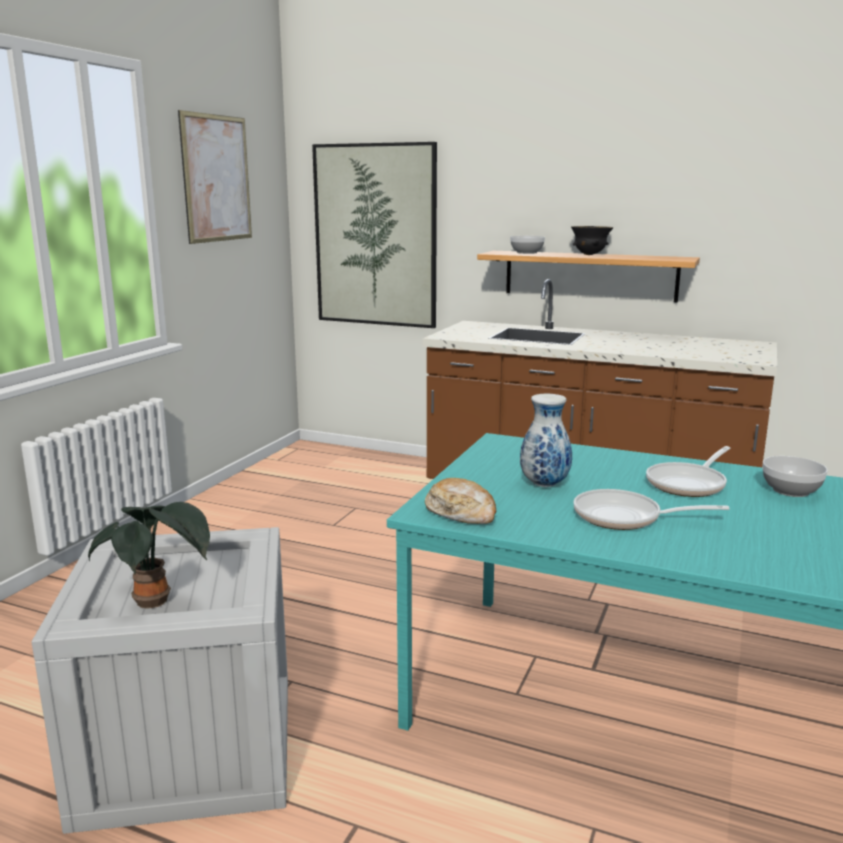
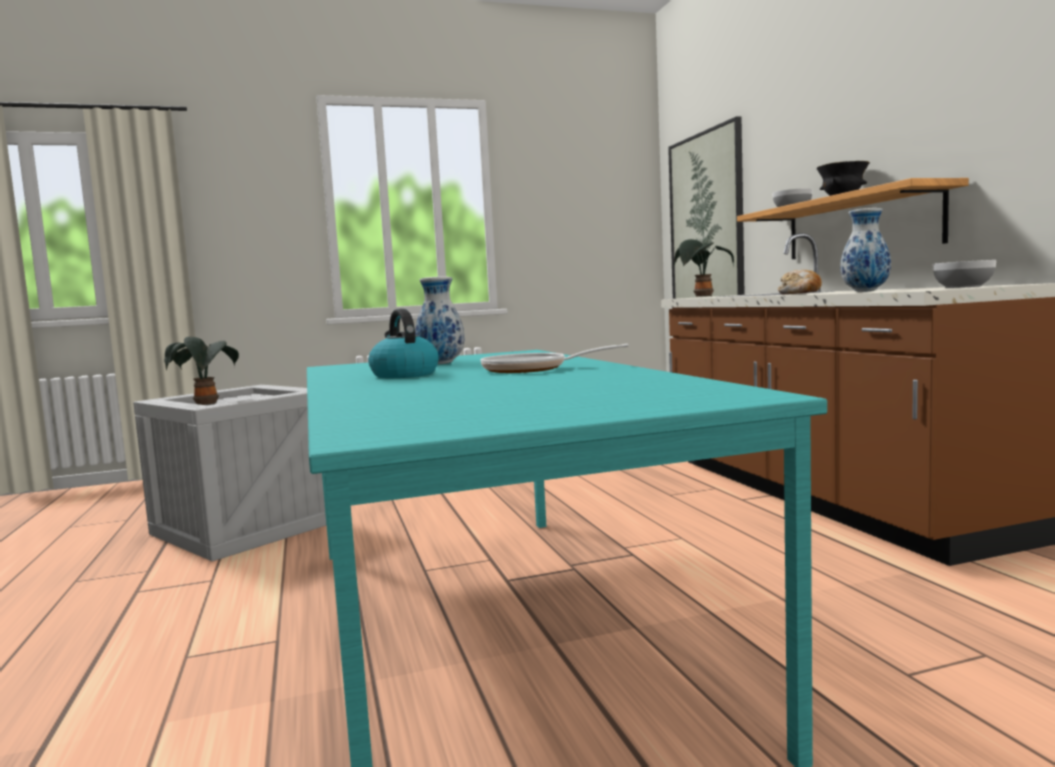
camera: 50 degrees right, 10 degrees down
(217, 178) = (564, 183): picture -> none
(461, 513) = (341, 367): bread -> bread (800, 293)
(463, 335) = (702, 297): none -> potted plant
(625, 517) = (404, 375): frying pan -> kettle
(684, 352) = (865, 291): none -> vase
(790, 491) = (591, 376): bowl -> bowl (962, 287)

